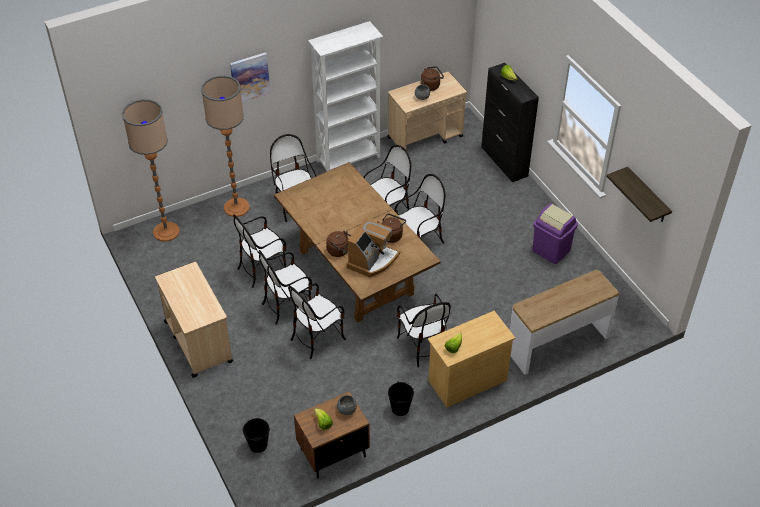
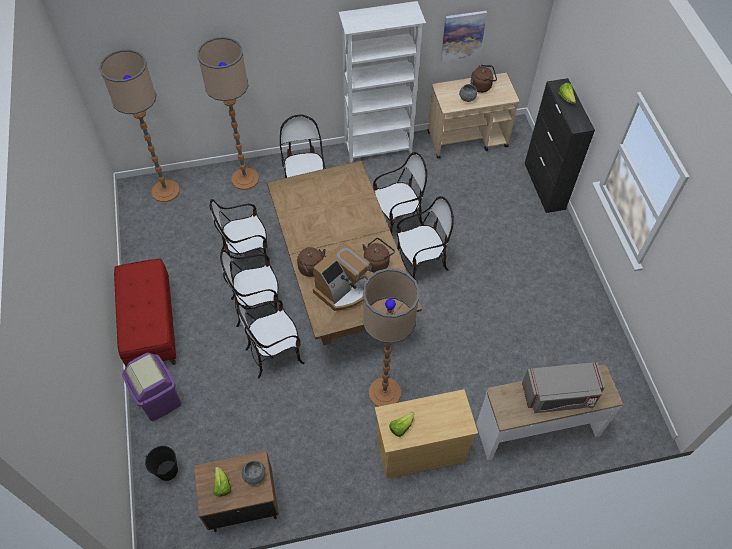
camera: 15 degrees right, 10 degrees up
(198, 341) = (151, 326): beige cart -> red bench
(250, 78) = (266, 44): picture -> picture (462, 35)
(400, 408) = (334, 466): black bucket -> none
(422, 346) = (384, 393): chair -> floor lamp
(551, 250) = (565, 307): purple trash can -> purple trash can (159, 399)
(569, 297) = (559, 395): none -> grey microwave
(647, 196) = (692, 296): shelf -> none

